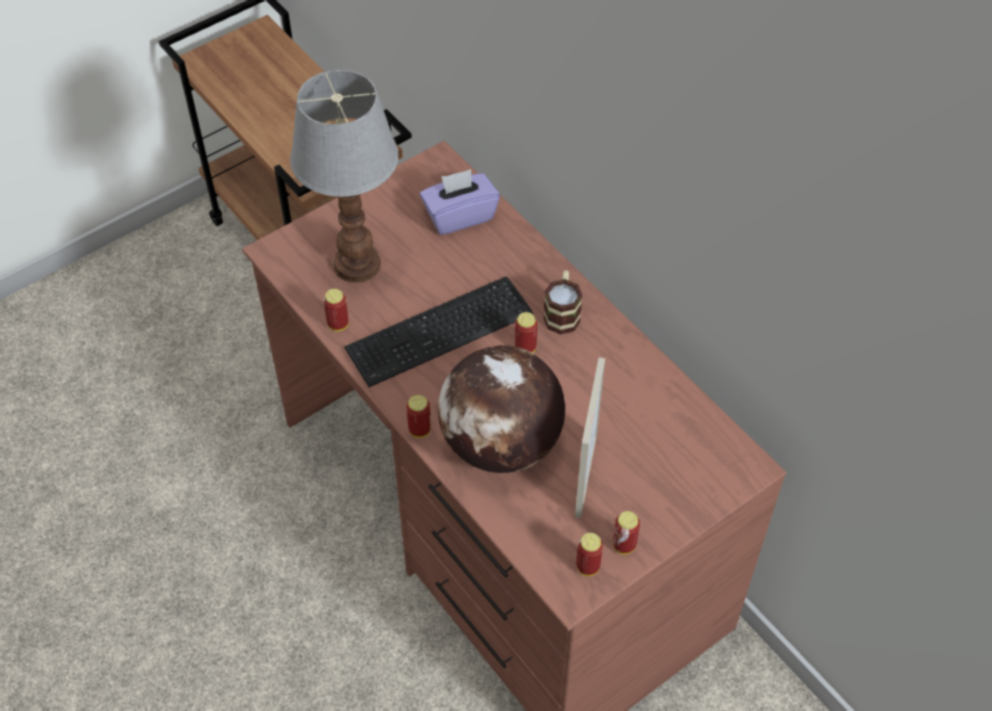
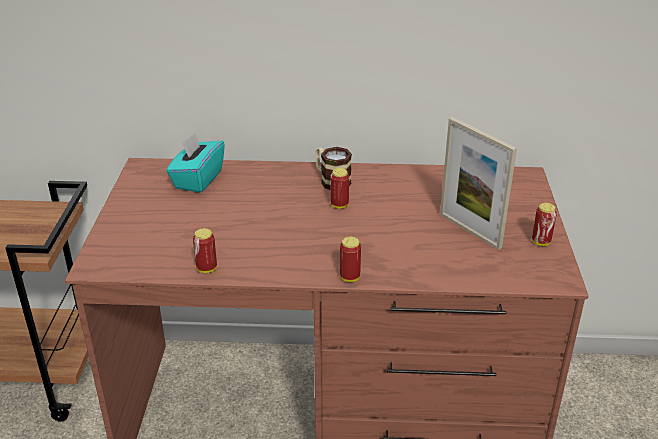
camera: 50 degrees left, 20 degrees down
(359, 265) = (170, 235): table lamp -> none
(443, 332) = (281, 229): keyboard -> none
(459, 216) = (198, 179): purple tissue box -> turquoise tissue box
(501, 444) = (405, 250): globe -> none
(587, 566) = (544, 263): can -> none

